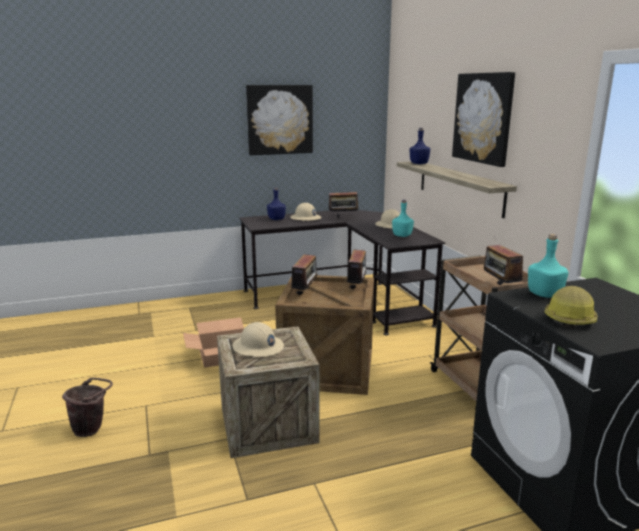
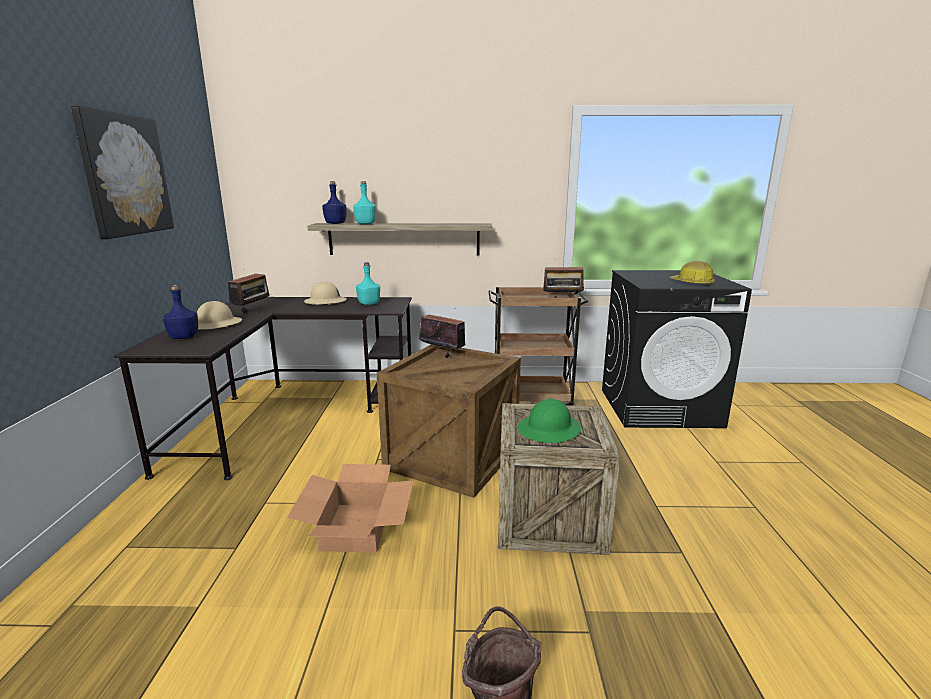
camera: 70 degrees left, 0 degrees up
(258, 347) = (549, 430): beige hard hat -> green hard hat
(305, 292) = (436, 378): radio -> none
(483, 118) = (432, 164): picture -> none
(544, 294) = (645, 281): turquoise bottle -> turquoise bottle (365, 224)

